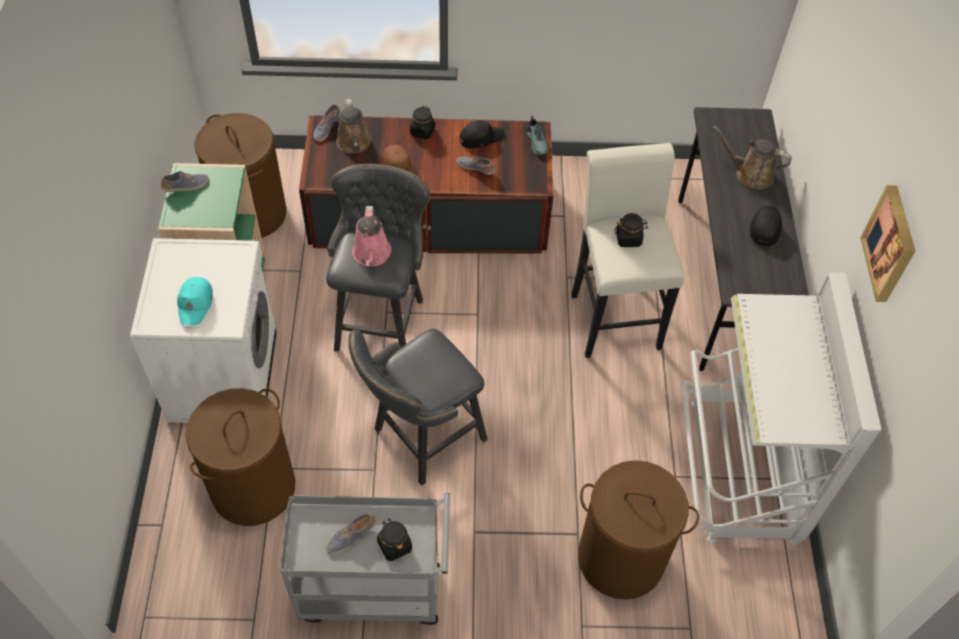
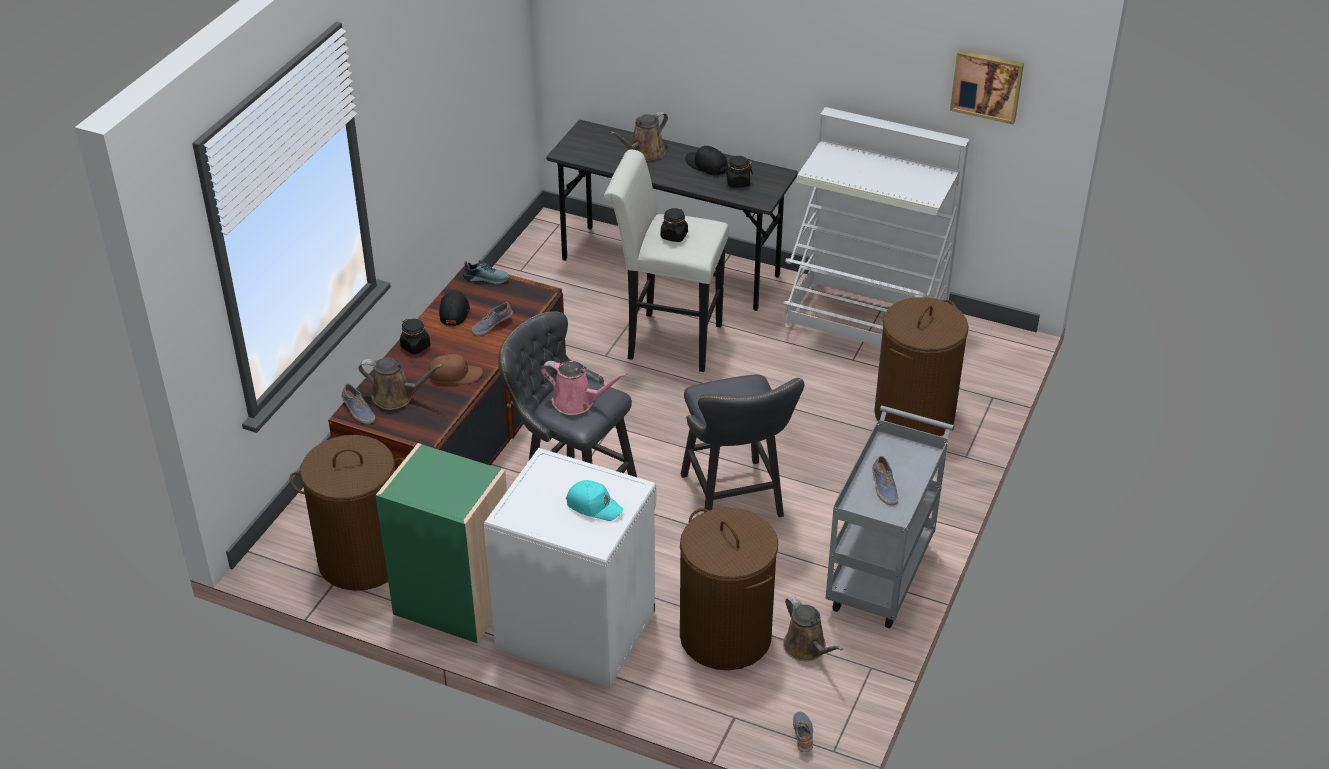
camera: 65 degrees left, 15 degrees down
(186, 187) = (419, 491): shoe -> shoe (803, 736)
(260, 557) = (807, 648): none -> brown watering can
(394, 545) = (904, 464): black jar -> black jar (737, 182)
(891, 244) = (861, 42): picture -> picture (987, 85)

